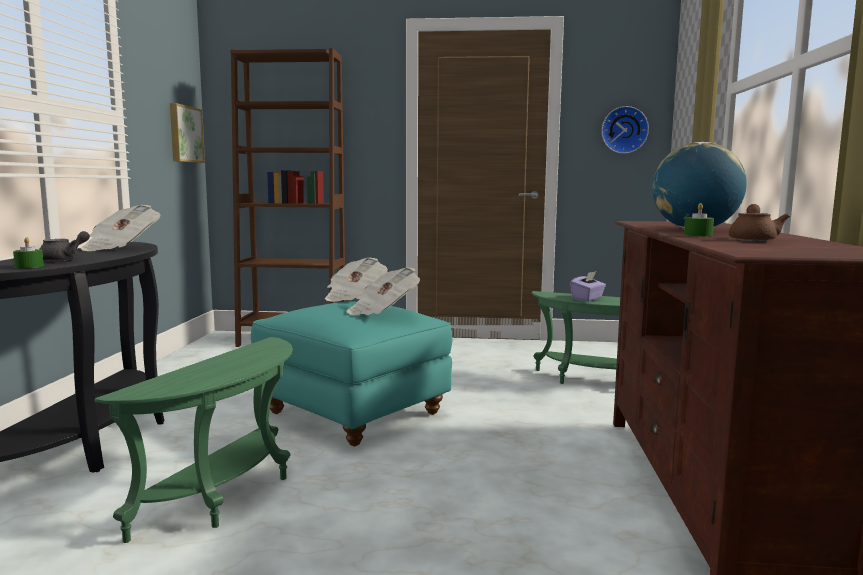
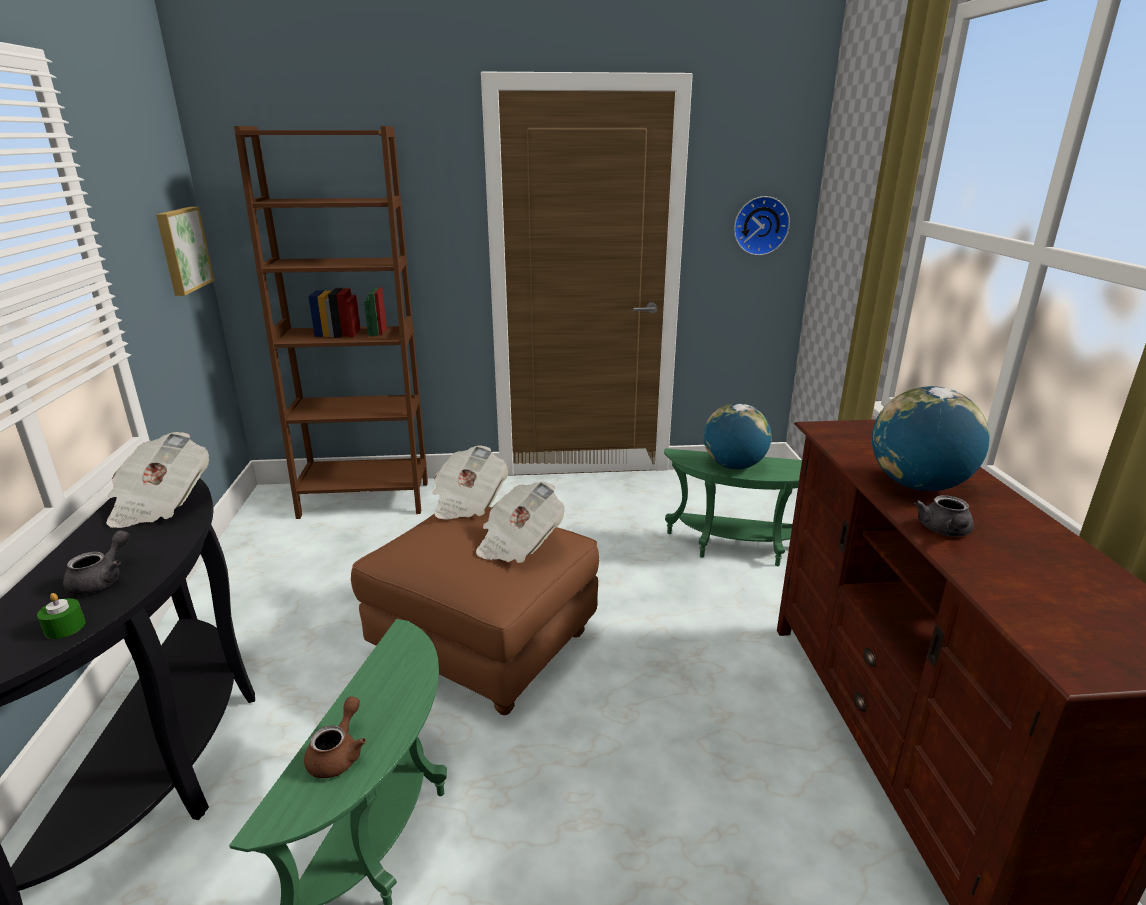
camera: 10 degrees left, 15 degrees up
(352, 413) = (483, 647): turquoise ottoman -> brown ottoman
(587, 299) = (733, 466): purple tissue box -> globe
(698, 235) = (944, 531): green candle -> grey teapot
(753, 239) = (1018, 555): brown teapot -> brown teapot (338, 754)

